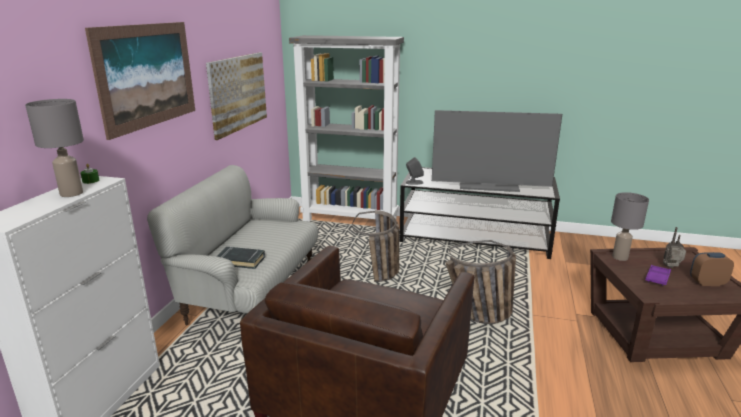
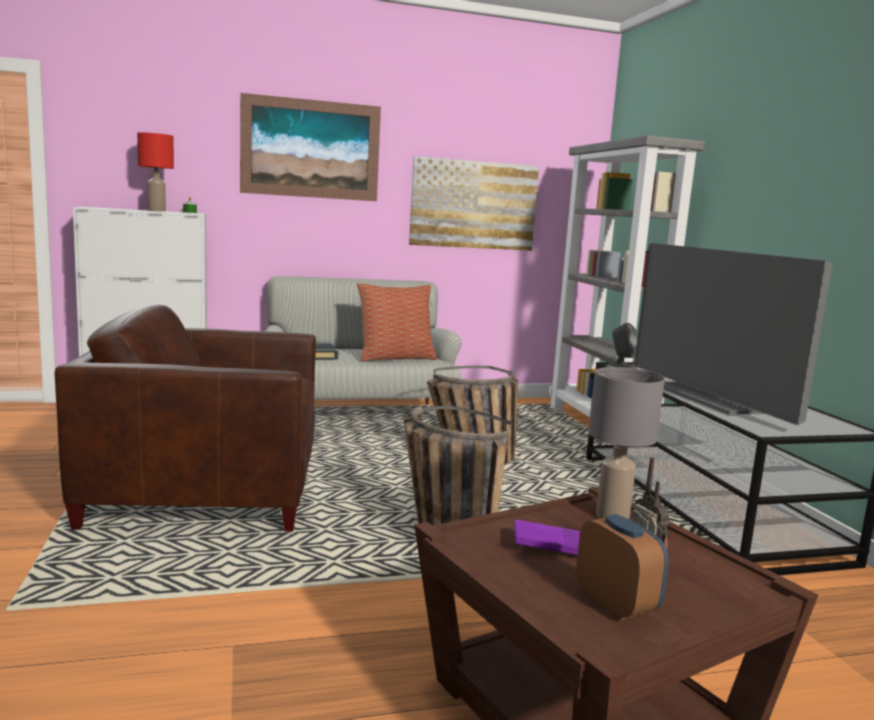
camera: 60 degrees right, 10 degrees down
(71, 193) = (157, 211): grey table lamp -> red table lamp
(277, 235) = (395, 358): none -> pillow

